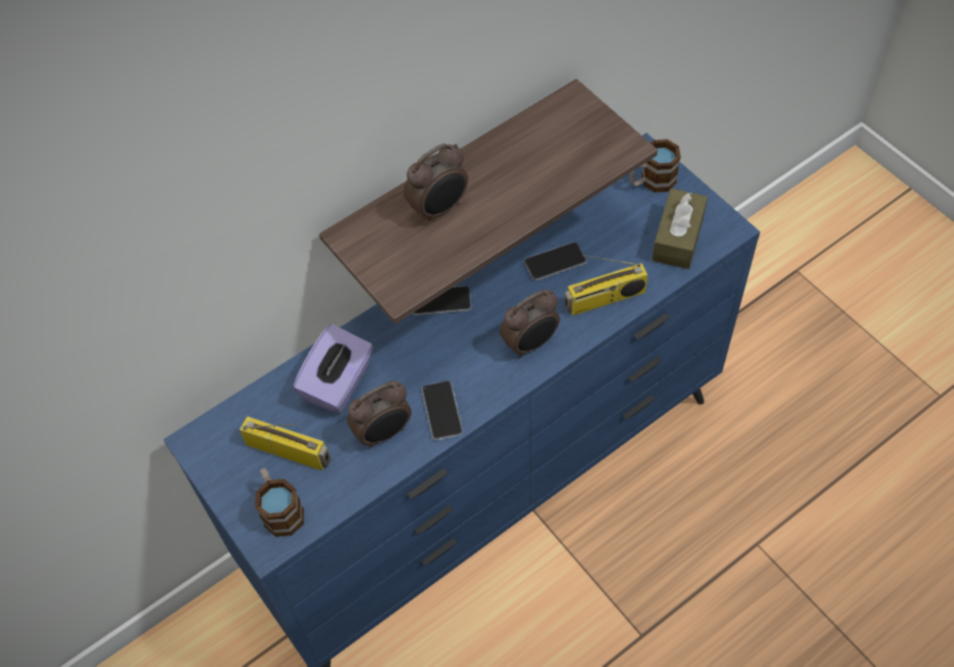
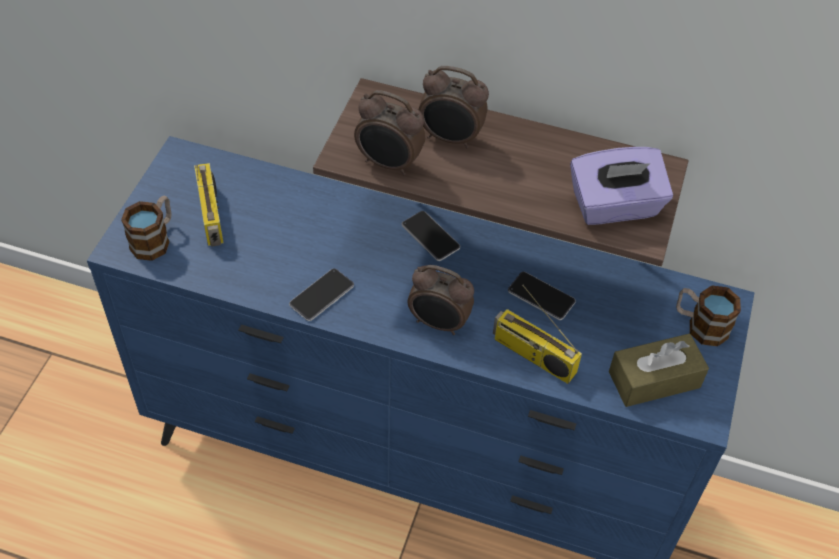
camera: 50 degrees right, 5 degrees down
(339, 384) = (296, 213): purple tissue box -> purple tissue box (615, 206)
(384, 433) = (271, 267): alarm clock -> alarm clock (389, 164)

